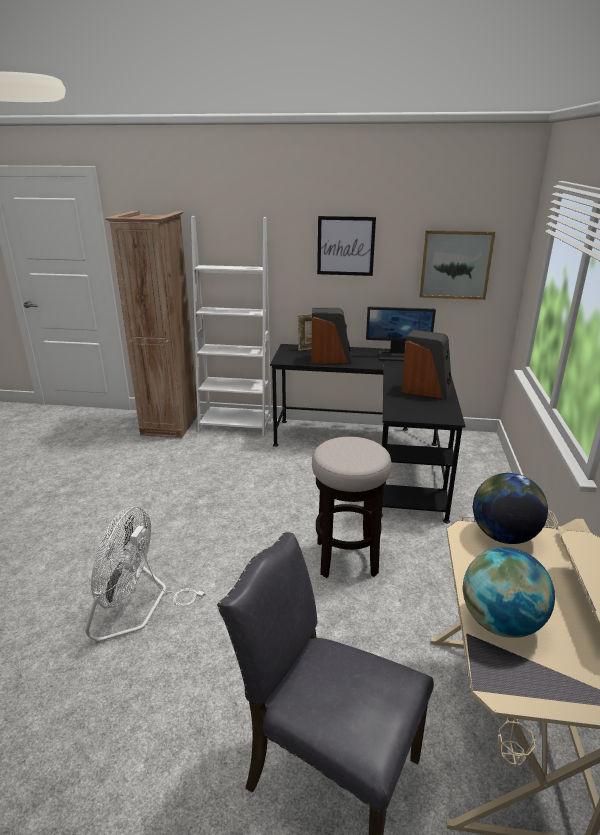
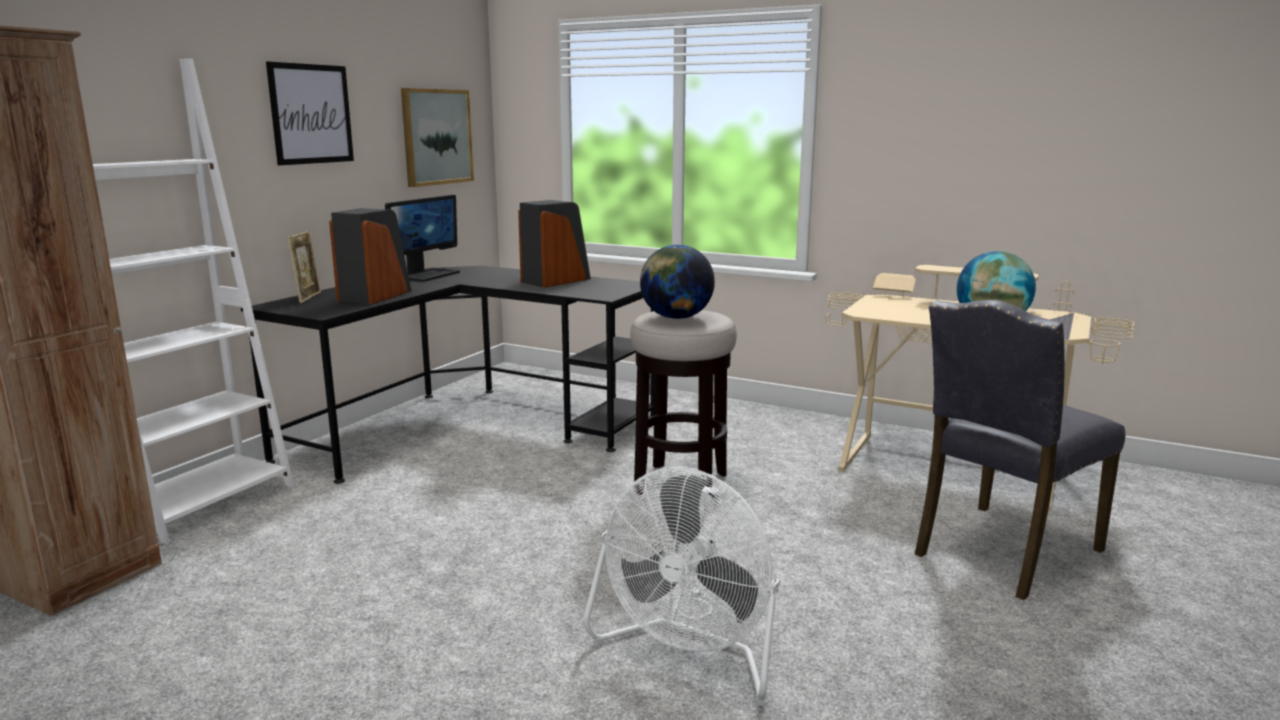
camera: 70 degrees left, 10 degrees down
(503, 535) = (872, 306): globe -> globe (676, 318)

